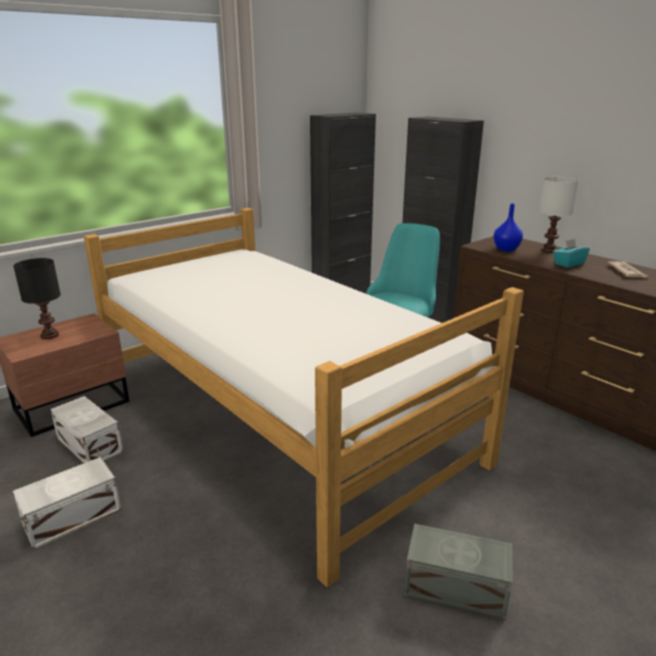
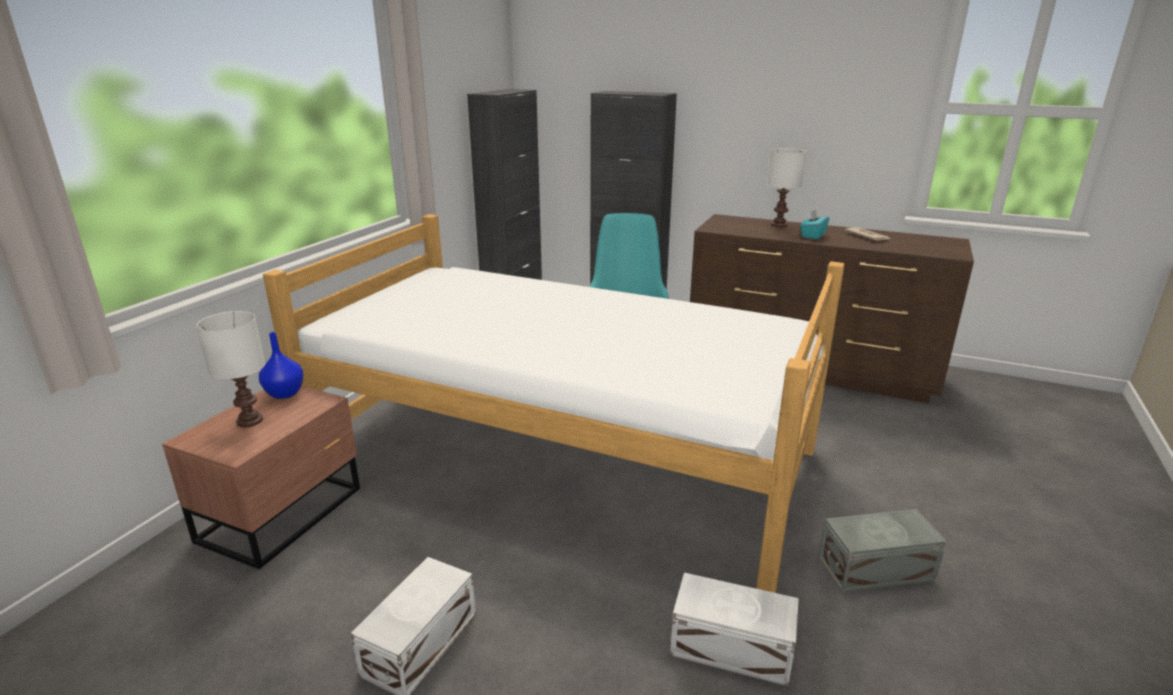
camera: 25 degrees left, 0 degrees up
(49, 335) = (249, 421): black table lamp -> white table lamp
(89, 445) = (356, 555): white storage box -> white storage box (733, 649)
(506, 249) = (742, 229): blue vase -> blue vase (285, 393)

